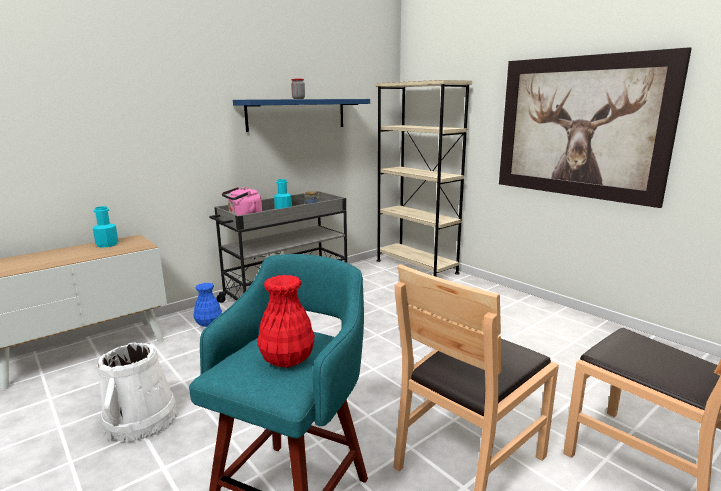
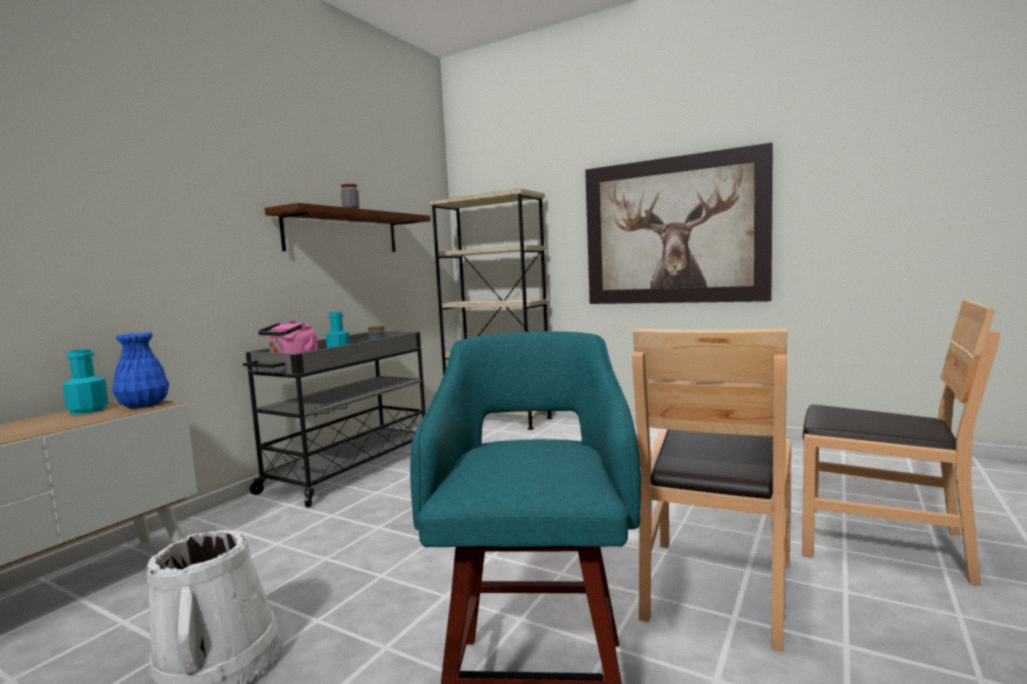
camera: 20 degrees left, 10 degrees down
(209, 323) = (254, 520): blue vase -> blue vase (144, 405)
(287, 359) = (542, 458): red vase -> none
(297, 114) = (343, 233): blue shelf -> brown shelf

